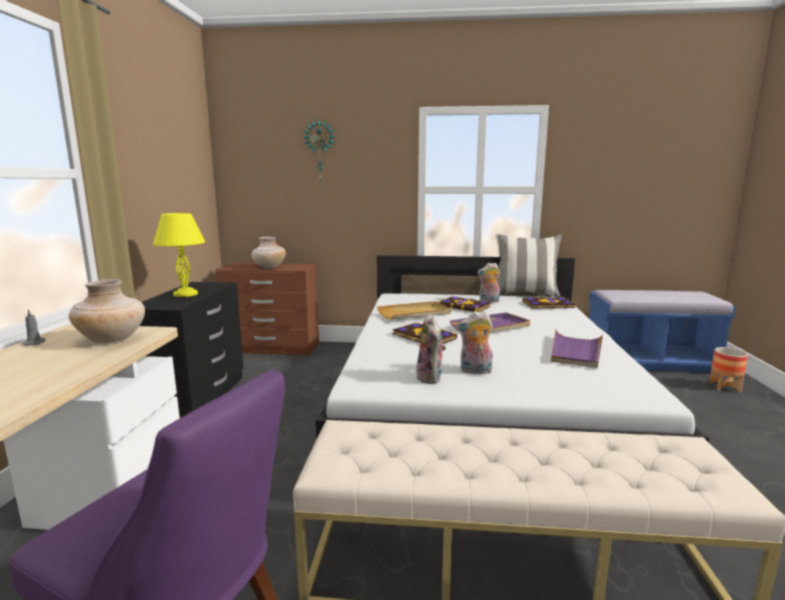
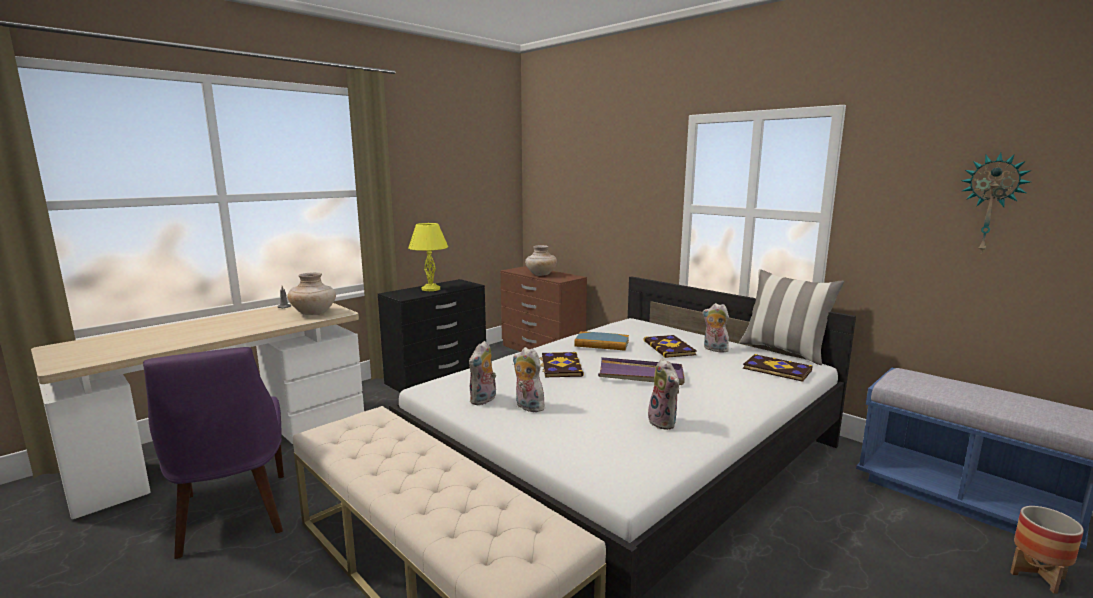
camera: 40 degrees right, 0 degrees up
(320, 151) = (598, 164): wall clock -> wall clock (991, 203)
(414, 313) = (601, 343): beige tray -> book
(576, 351) = (664, 422): purple tray -> plush toy

